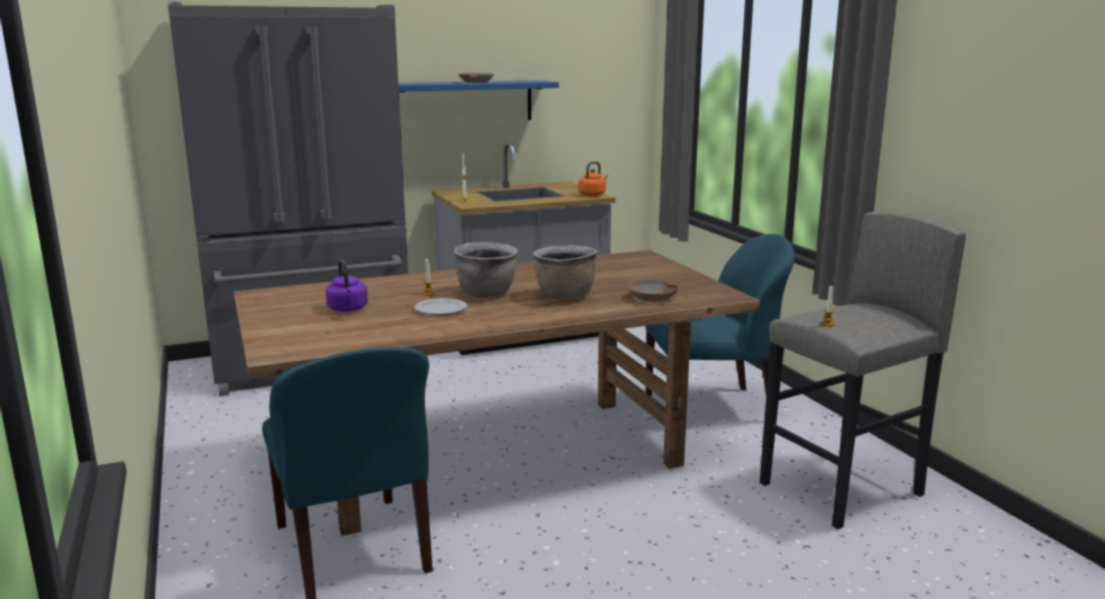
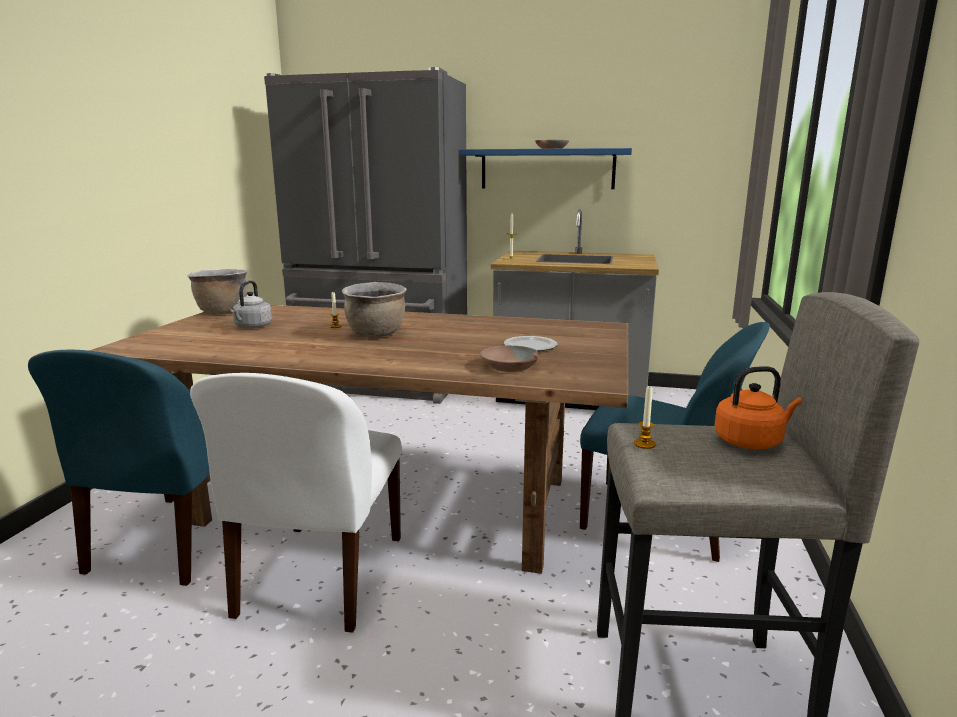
camera: 35 degrees right, 0 degrees up
(348, 309) = (252, 327): purple kettle -> grey kettle
(441, 309) = (309, 339): plate -> plate (530, 346)
(533, 525) = (320, 577): none -> white chair
(565, 296) = (432, 349): brown cooking pot -> brown cooking pot (222, 312)
(593, 194) = (642, 265): orange kettle -> orange kettle (751, 441)

